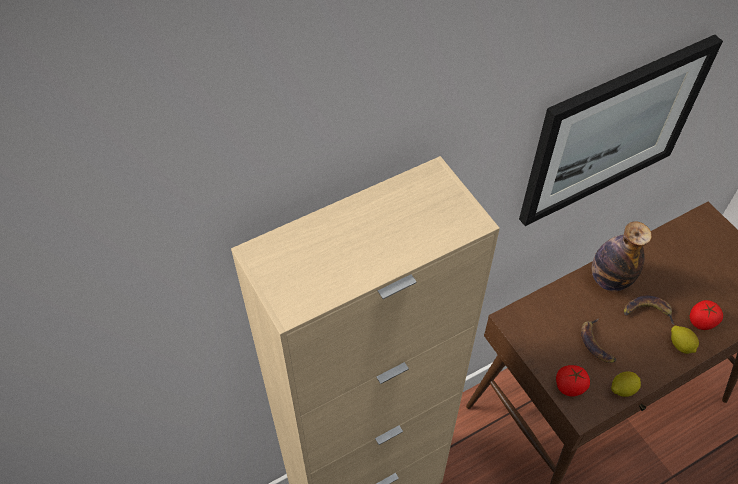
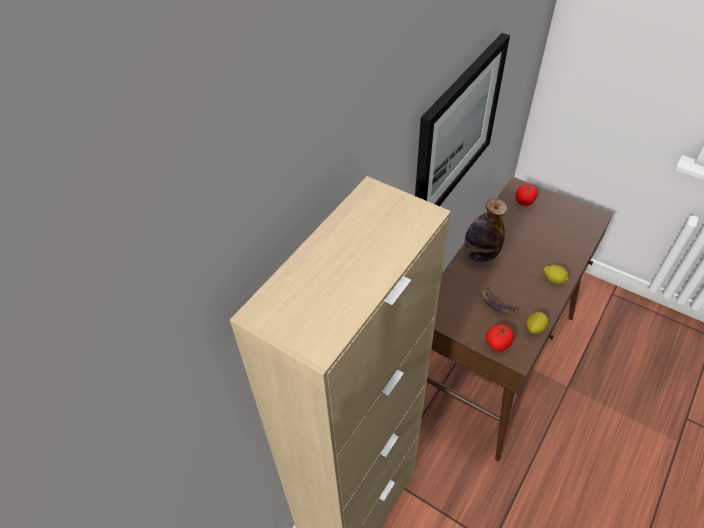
camera: 25 degrees left, 5 degrees down
(647, 311) = (518, 266): banana -> none
(701, 321) = (557, 258): tomato -> tomato (524, 201)

